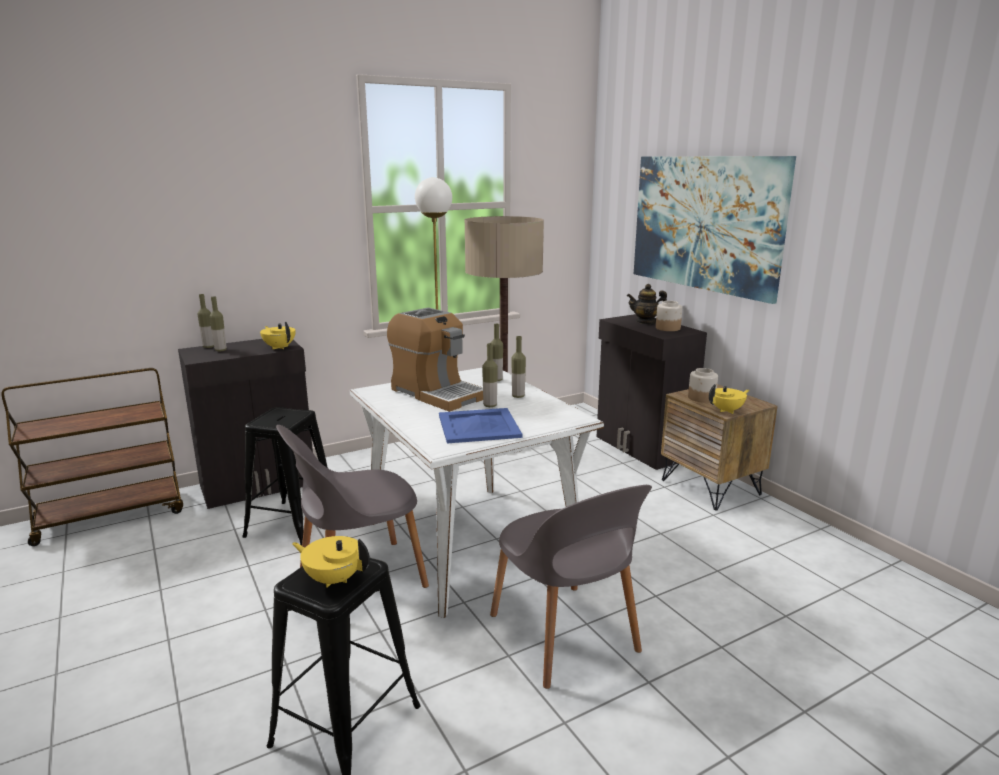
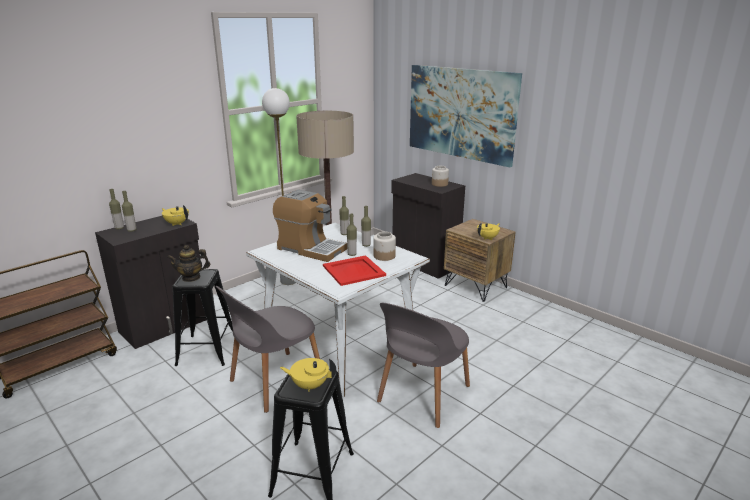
camera: 15 degrees left, 5 degrees up
(478, 426) = (353, 271): blue tray -> red tray
(564, 636) = (422, 395): grey chair -> grey chair turned 75 degrees clockwise
(645, 322) = (423, 180): teapot -> teapot (191, 277)
(702, 398) = (469, 230): jar -> jar (384, 256)

